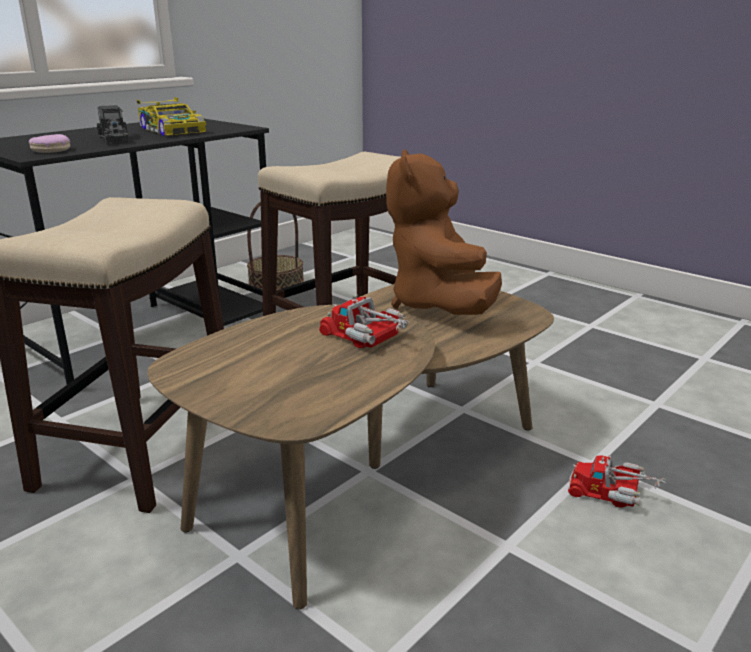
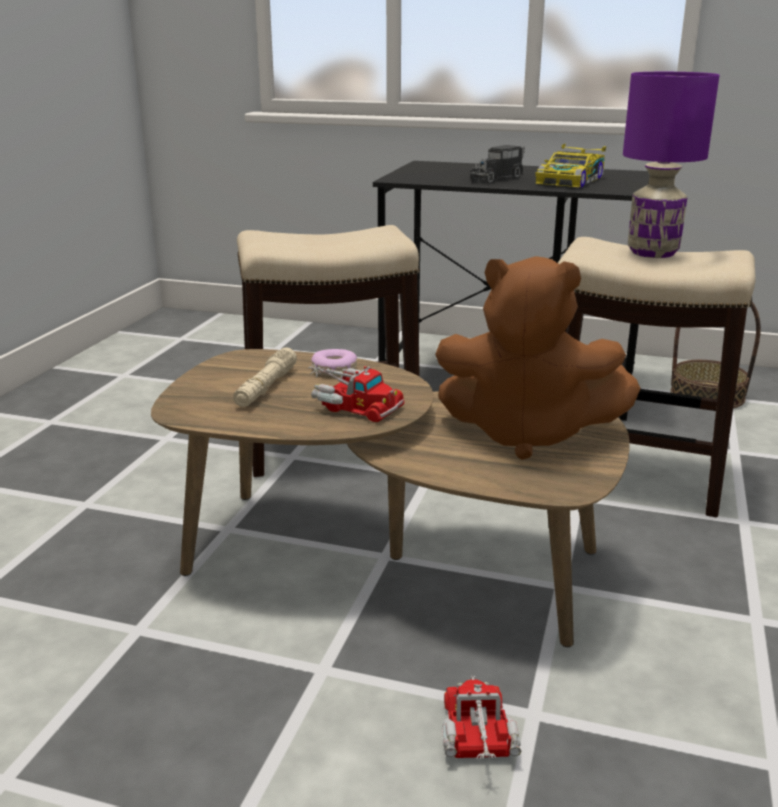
camera: 65 degrees right, 0 degrees up
(51, 150) = (422, 177): donut -> donut (334, 369)
(281, 367) = (266, 387): none -> beige flashlight
(336, 164) = (653, 253): none -> purple table lamp
(368, 339) = (351, 405): toy truck -> toy truck turned 105 degrees clockwise
(439, 306) = (526, 434): brown plush toy -> brown plush toy turned 135 degrees counterclockwise

